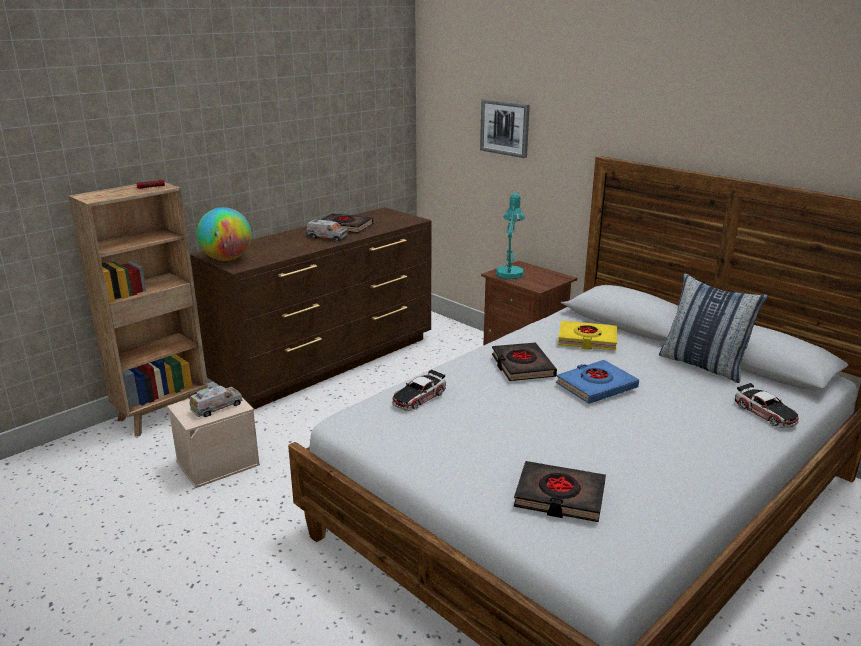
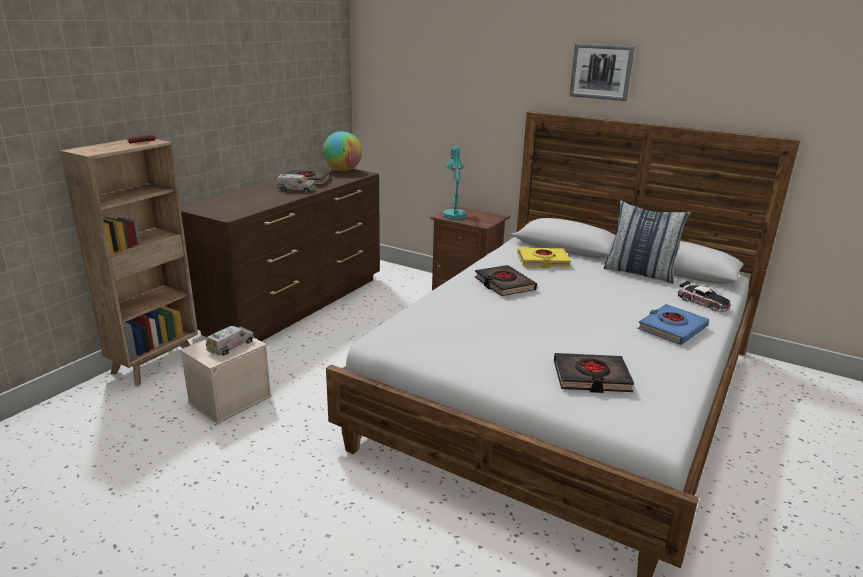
camera: 15 degrees left, 0 degrees up
(227, 259) = (212, 211): globe -> globe (343, 170)
(419, 397) = (434, 315): toy car -> none
(505, 128) = (440, 91): picture -> picture (601, 72)
(596, 386) = (570, 294): blue book -> blue book (671, 328)

